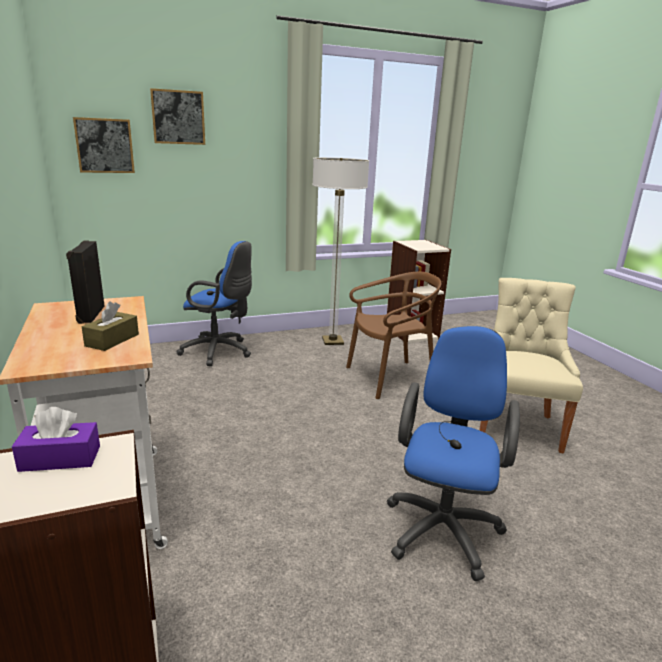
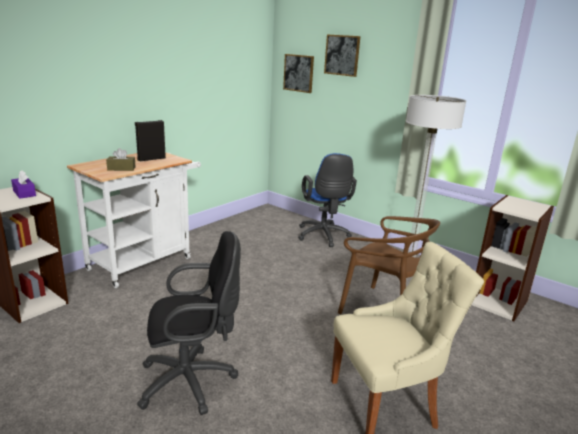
camera: 60 degrees right, 0 degrees up
(443, 525) = (192, 381): blue office chair -> black office chair

